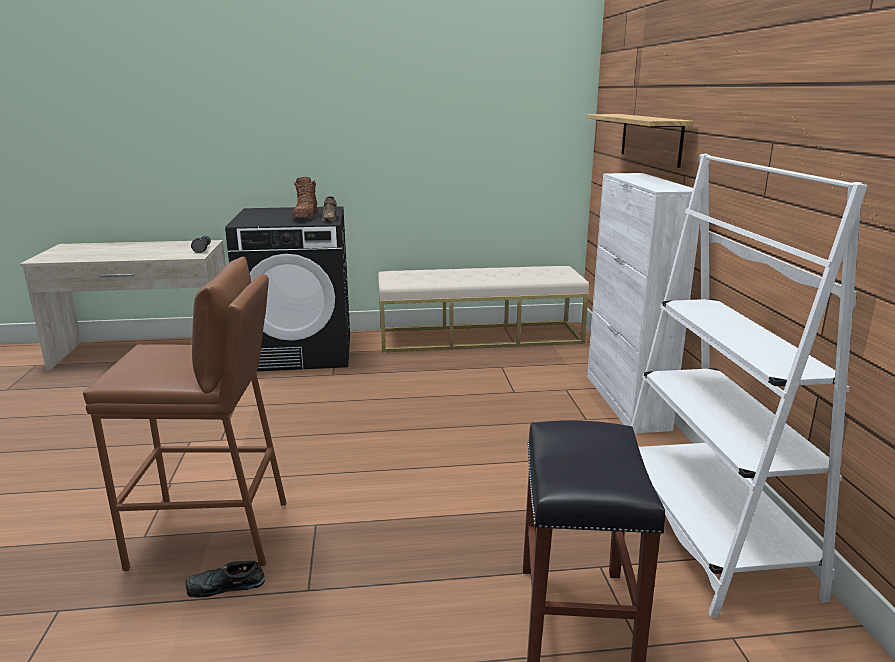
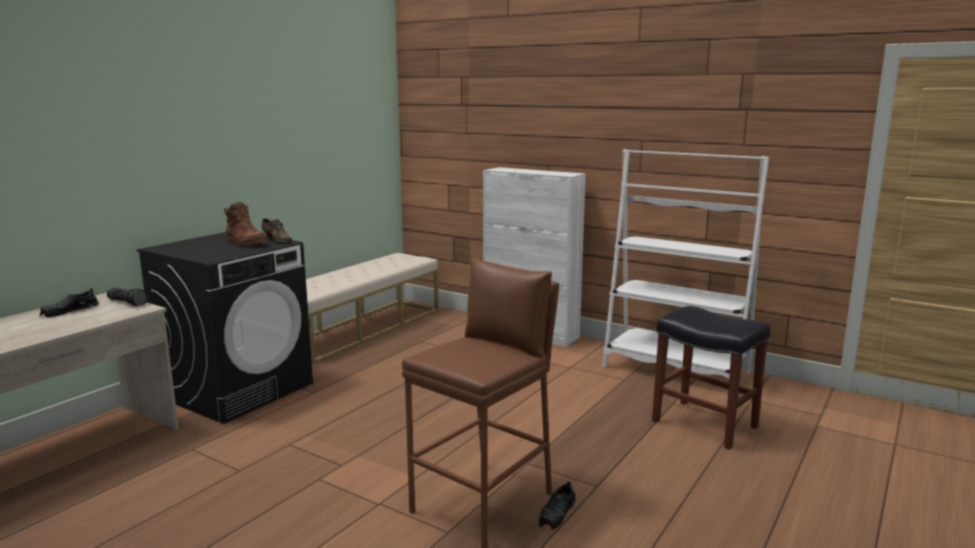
camera: 50 degrees left, 5 degrees down
(169, 246) = (69, 310): none -> black shoe
(650, 138) = (498, 142): shelf -> none

